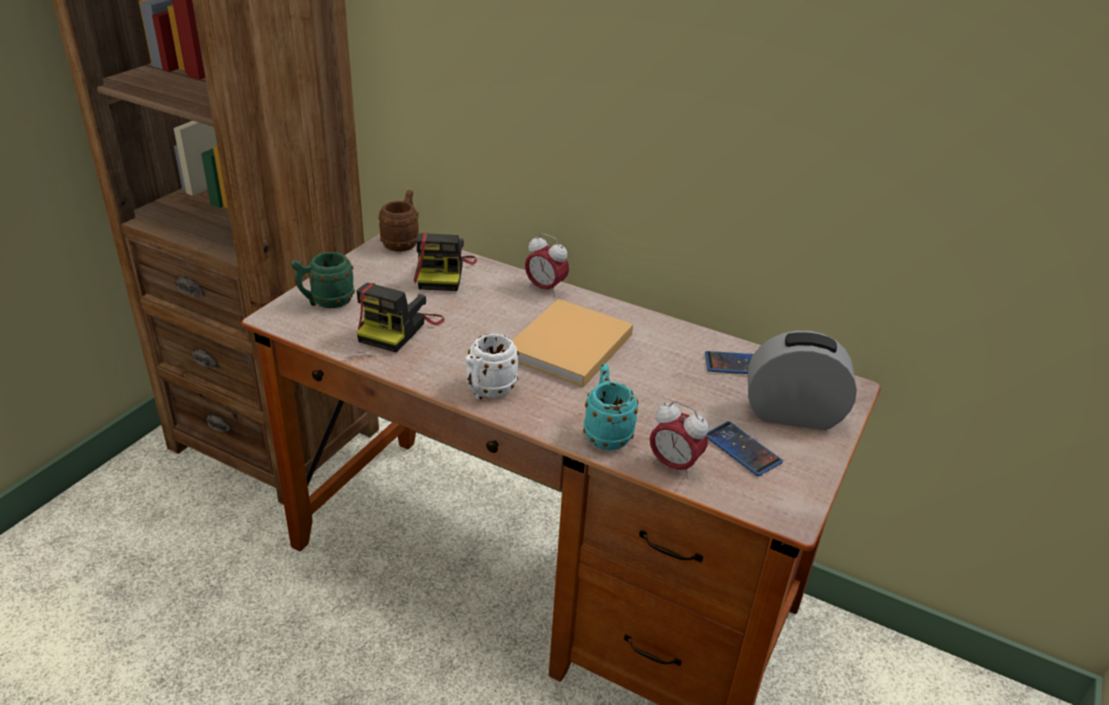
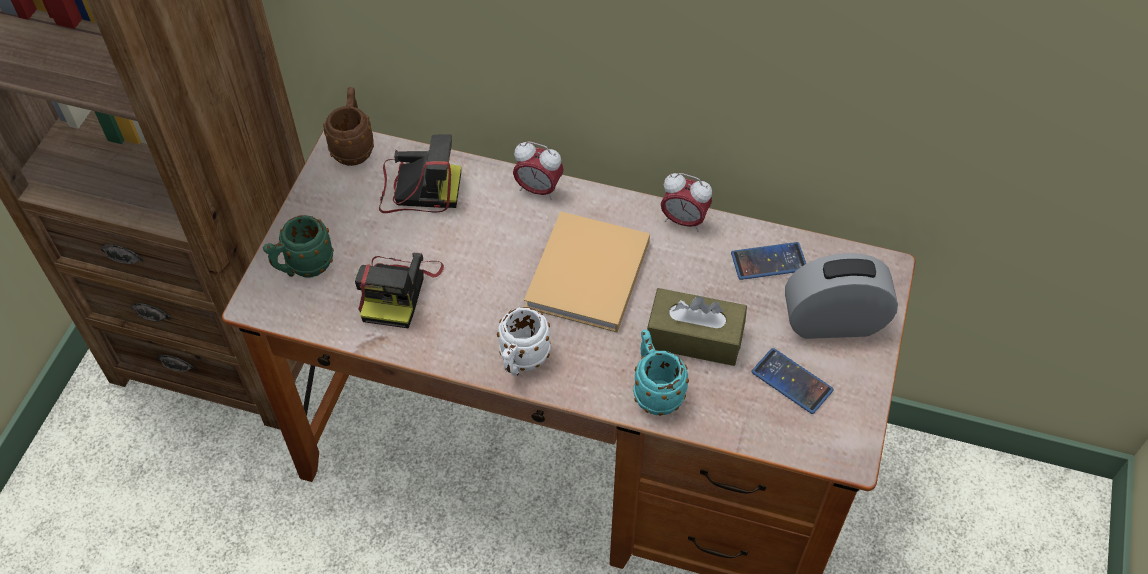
camera: 10 degrees left, 20 degrees up
(443, 273) = (417, 189): camera -> camera turned 75 degrees counterclockwise
(655, 402) = (694, 337): none -> brown tissue box
(674, 465) = (730, 418): alarm clock -> alarm clock (683, 220)

